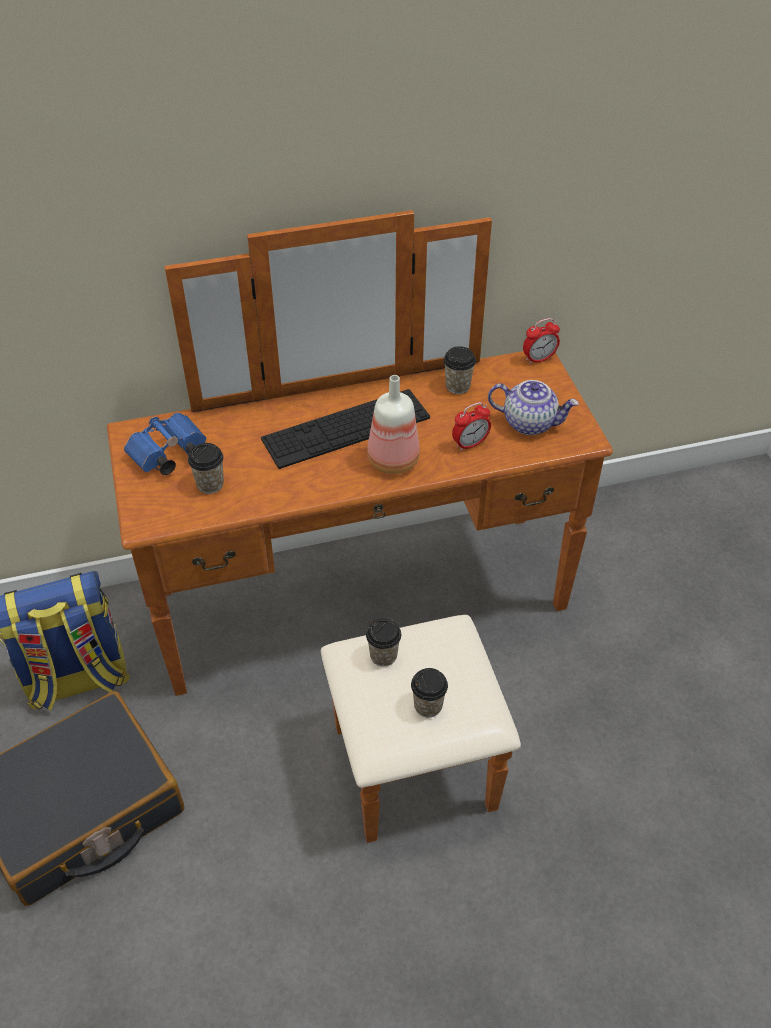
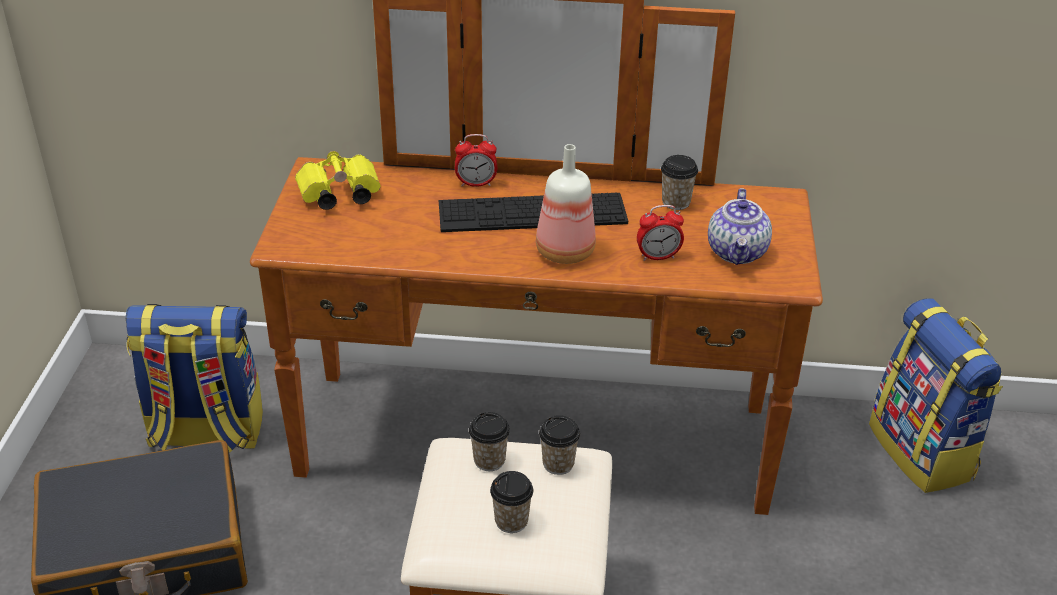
camera: 20 degrees right, 10 degrees down
(167, 456) = (337, 196): blue binoculars -> yellow binoculars
(210, 484) = (364, 229): cup -> cup (558, 464)
(530, 422) = (738, 252): teapot -> teapot turned 60 degrees clockwise
(539, 359) = (783, 197): alarm clock -> alarm clock (476, 184)
(655, 520) = (923, 452): none -> backpack

